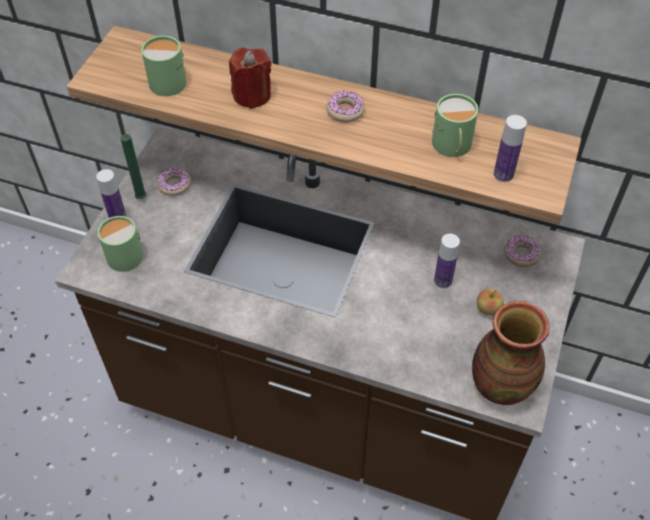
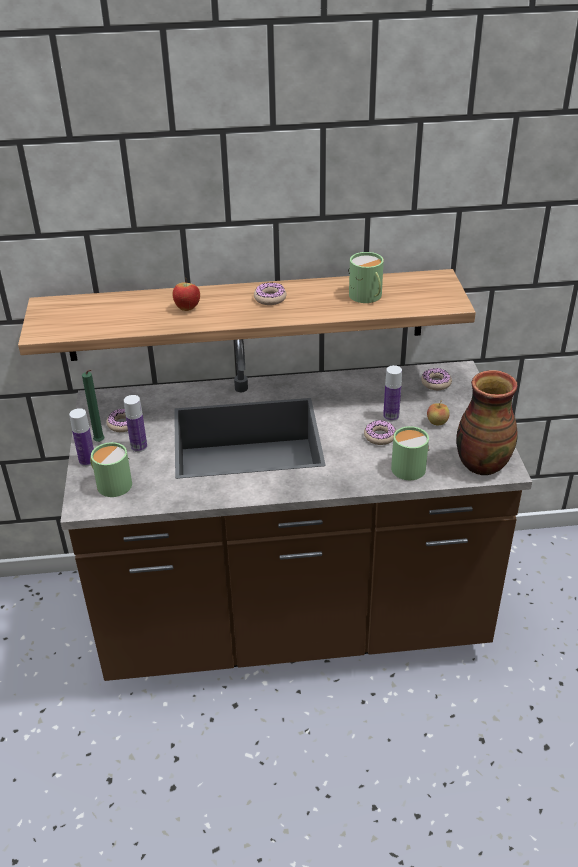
camera: 25 degrees left, 15 degrees down
(169, 80) = (109, 317): green mug -> green mug (407, 466)
(252, 95) = (187, 308): red candle -> apple
(414, 302) = (380, 436): none -> donut
(503, 174) = (417, 302): bottle -> bottle (139, 447)

